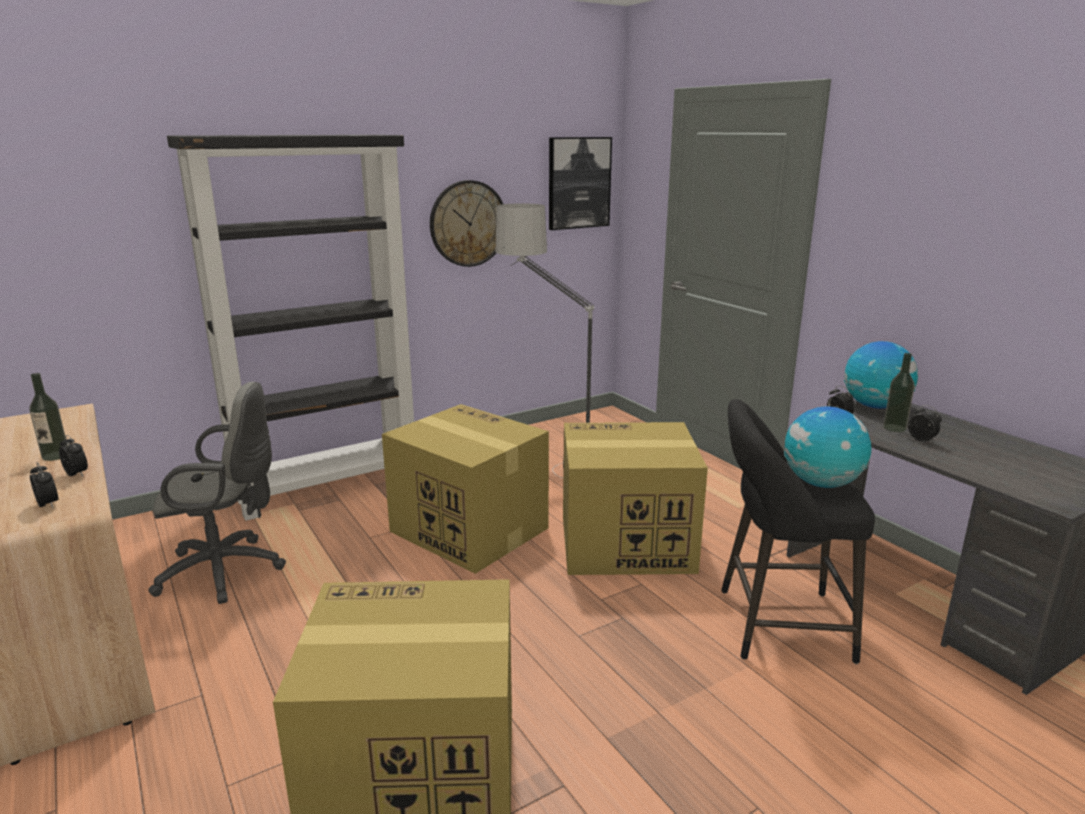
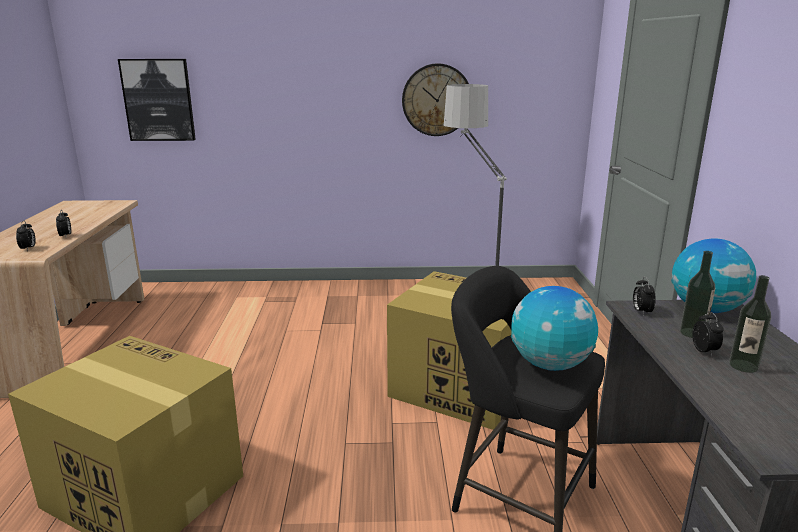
camera: 30 degrees right, 0 degrees up
(55, 456) = (74, 224): bottle -> bottle (743, 366)
(227, 571) = (186, 328): grey office chair -> none
(329, 486) = (298, 290): black bookcase -> none
(467, 529) = (353, 343): cardboard box -> none
(578, 183) = (549, 70): picture -> picture (158, 100)

